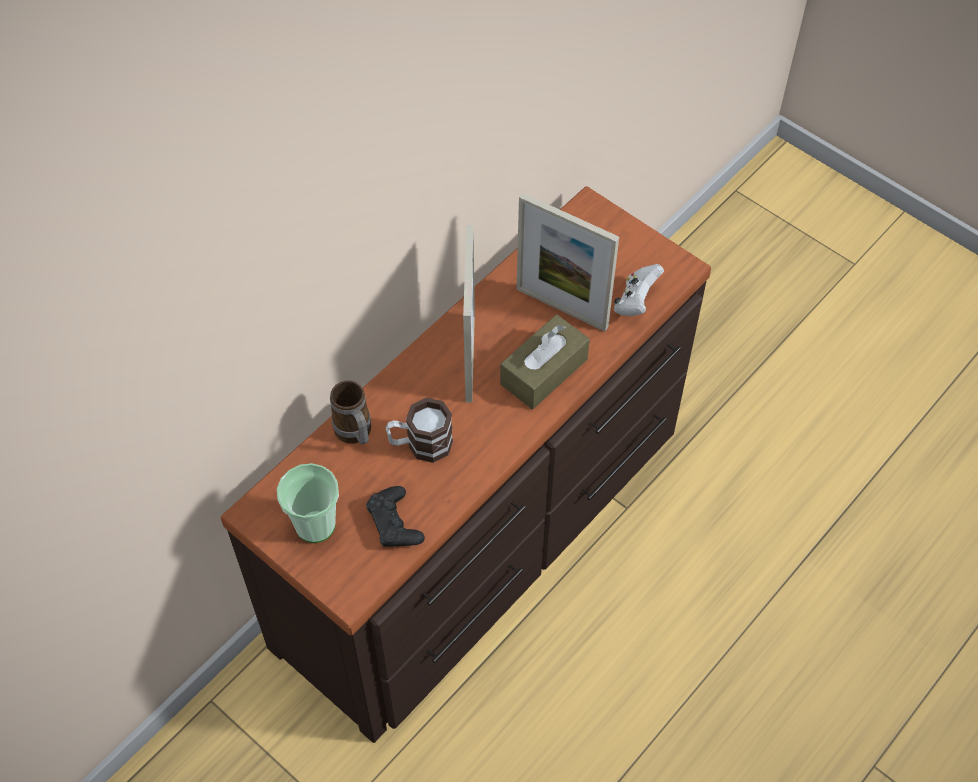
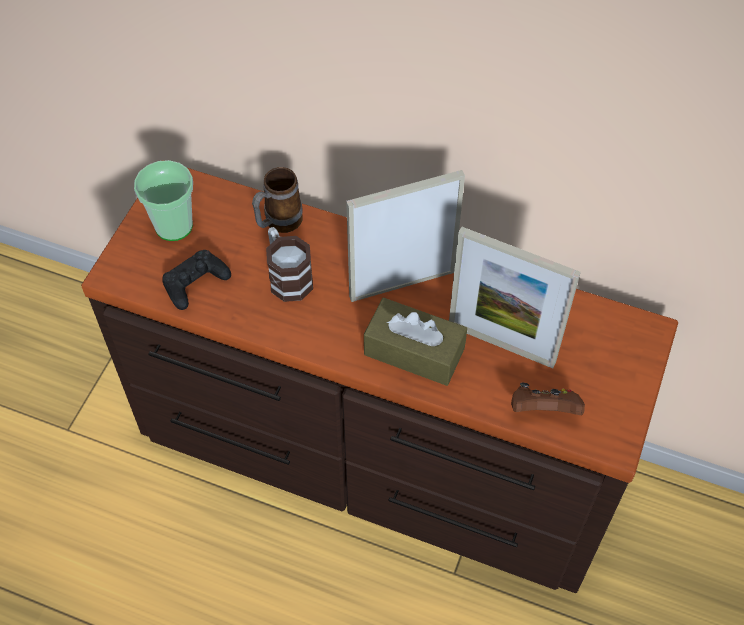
camera: 70 degrees right, 0 degrees up
(561, 308) = (501, 344): picture frame -> picture frame turned 75 degrees counterclockwise
(635, 302) = (543, 410): white game controller -> brown game controller

